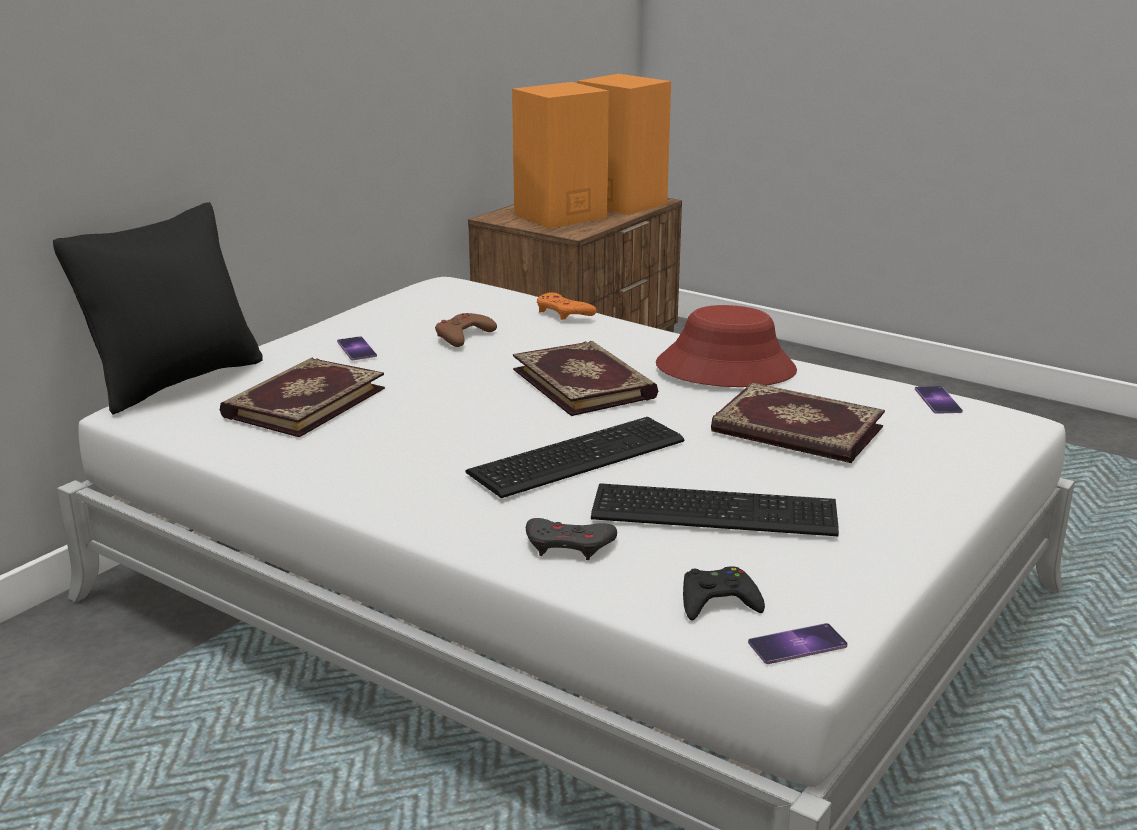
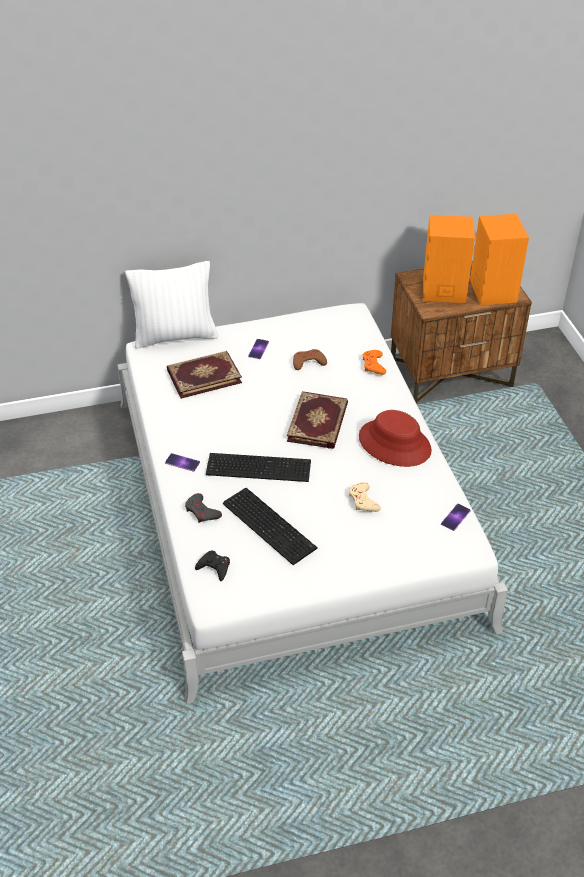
camera: 40 degrees right, 20 degrees up
(176, 381) = (175, 336): black pillow -> white pillow
(796, 431) = (363, 501): book -> beige game controller
(797, 644) = (213, 600): phone -> phone (182, 462)

